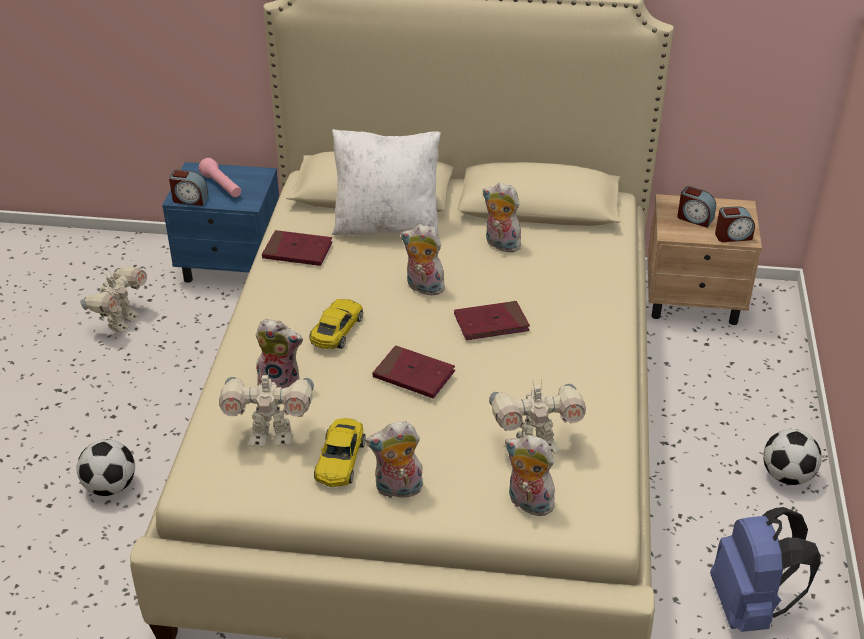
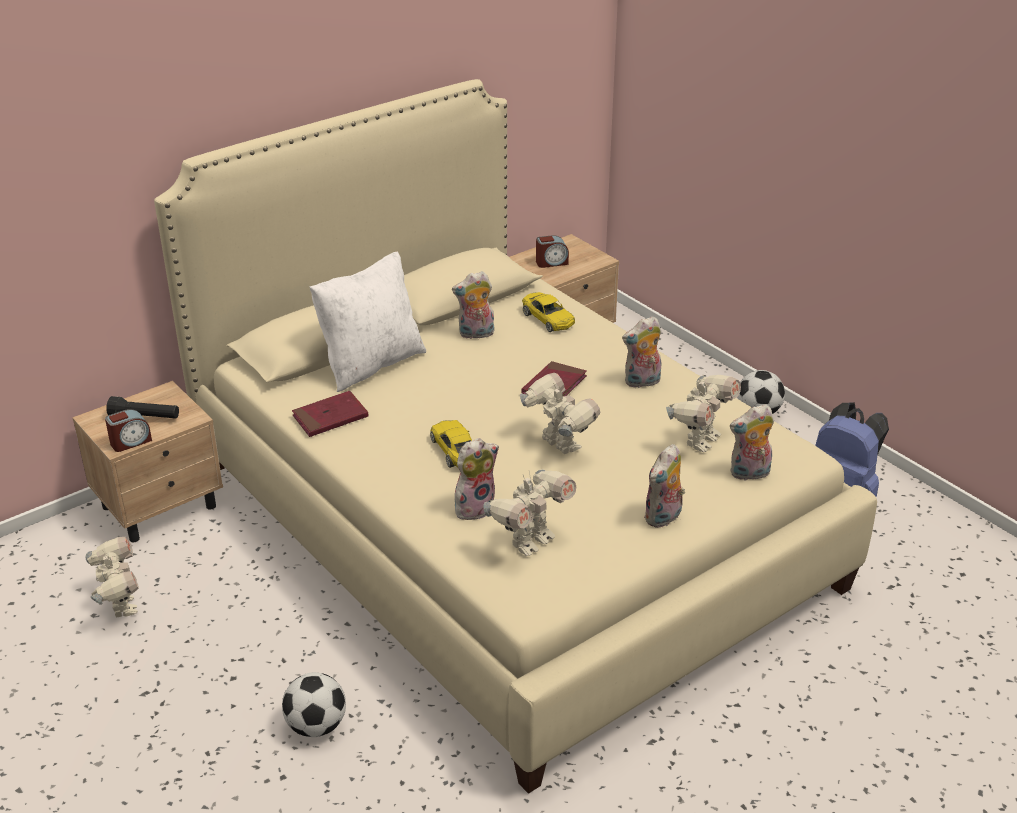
camera: 45 degrees left, 5 degrees down
(222, 186) = (145, 418): pink flashlight -> black flashlight
(232, 266) = (161, 506): blue nightstand -> beige nightstand
(340, 460) = (600, 525): yellow toy car -> yellow toy car (548, 319)
(414, 375) = (558, 445): red book -> toy robot
(423, 288) = (469, 390): plush toy -> plush toy (642, 382)
(733, 236) = (591, 262): alarm clock -> none

